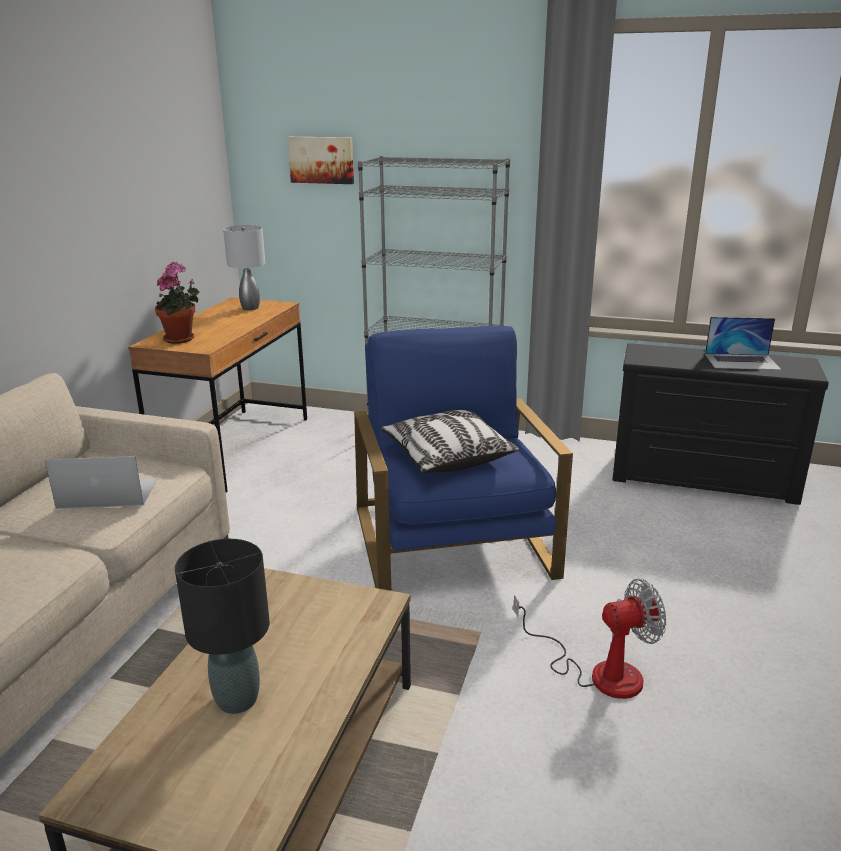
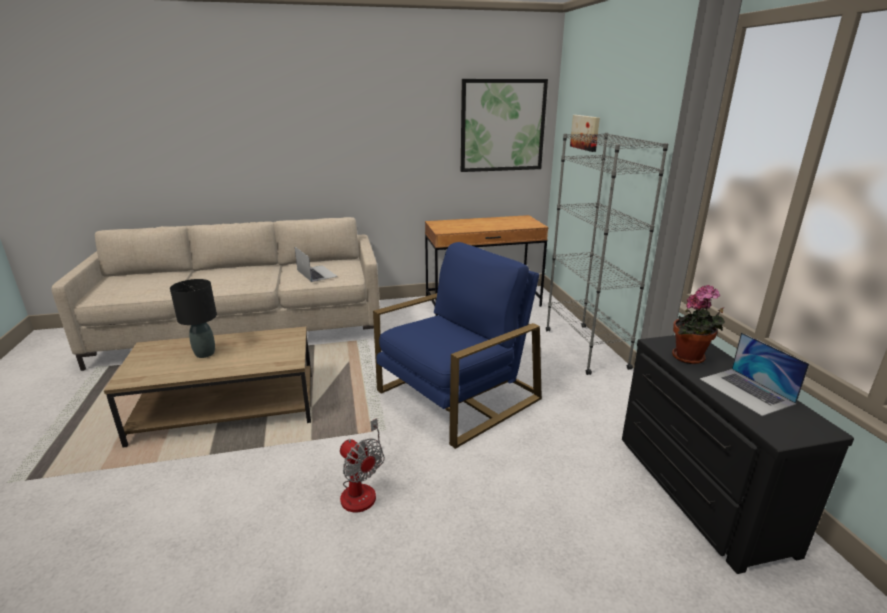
camera: 60 degrees right, 0 degrees up
(180, 162) = (502, 126): none -> picture
(182, 339) = (447, 225): potted plant -> potted plant (690, 359)
(250, 308) = (517, 222): grey table lamp -> none
(447, 457) = (434, 329): pillow -> none

